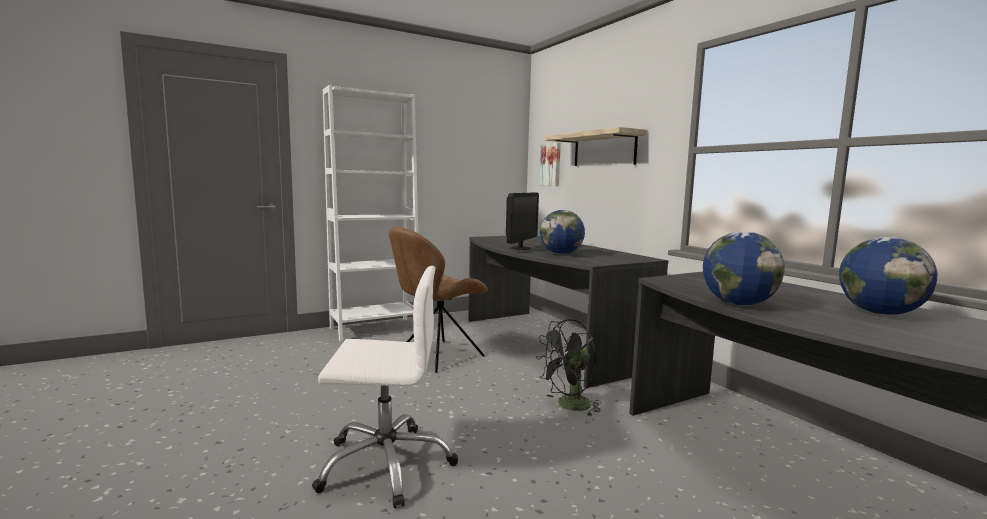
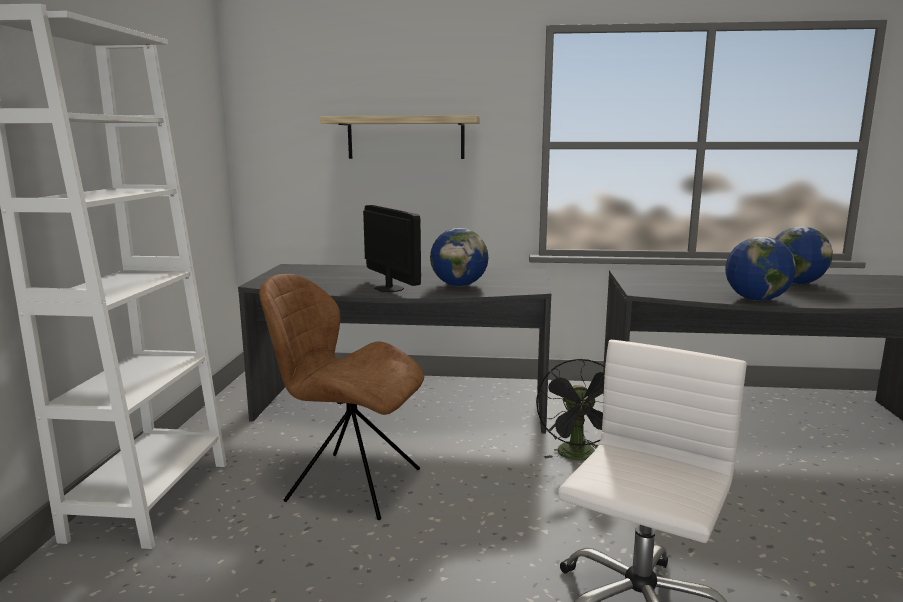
camera: 55 degrees left, 5 degrees up
(437, 356) = (349, 484): brown chair -> brown chair turned 120 degrees clockwise
(551, 164) = (293, 155): picture -> none

